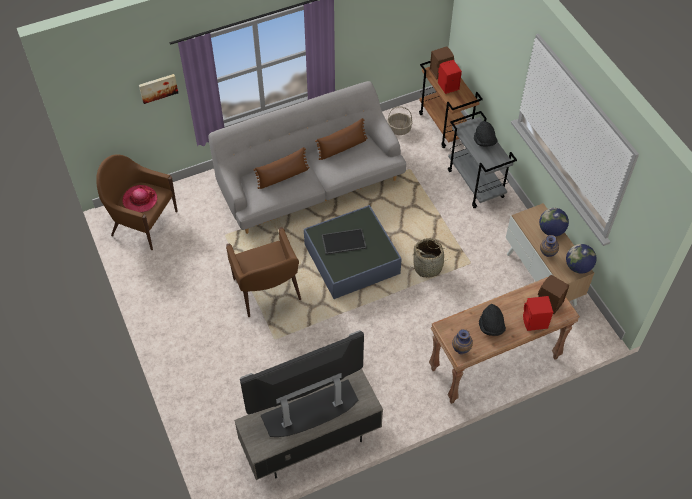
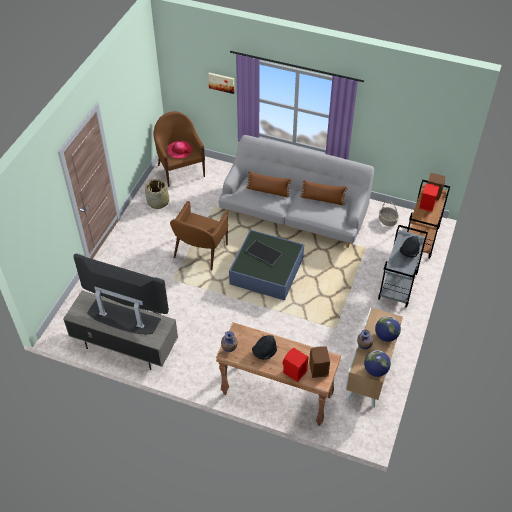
camera: 45 degrees right, 5 degrees down
(428, 266) = (306, 310): basket -> basket (158, 202)

